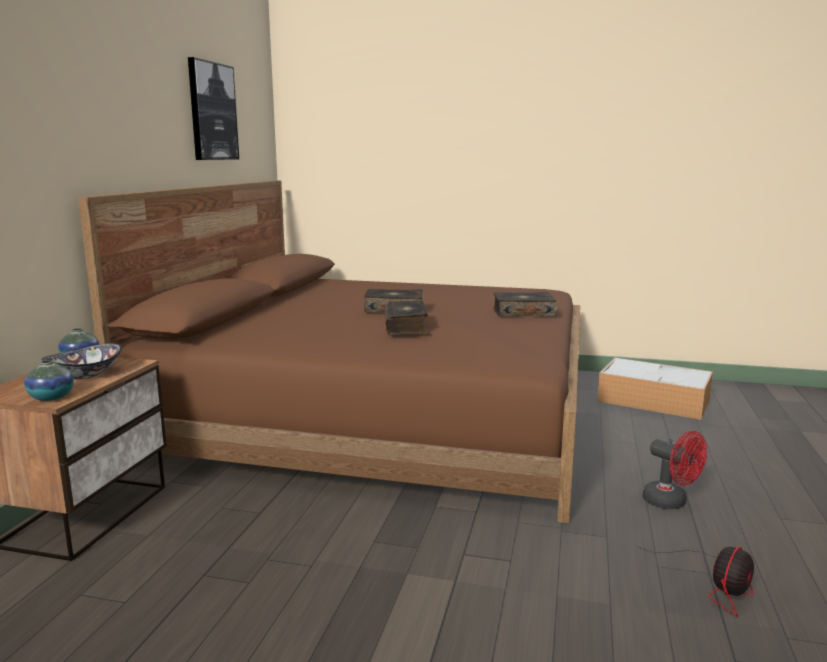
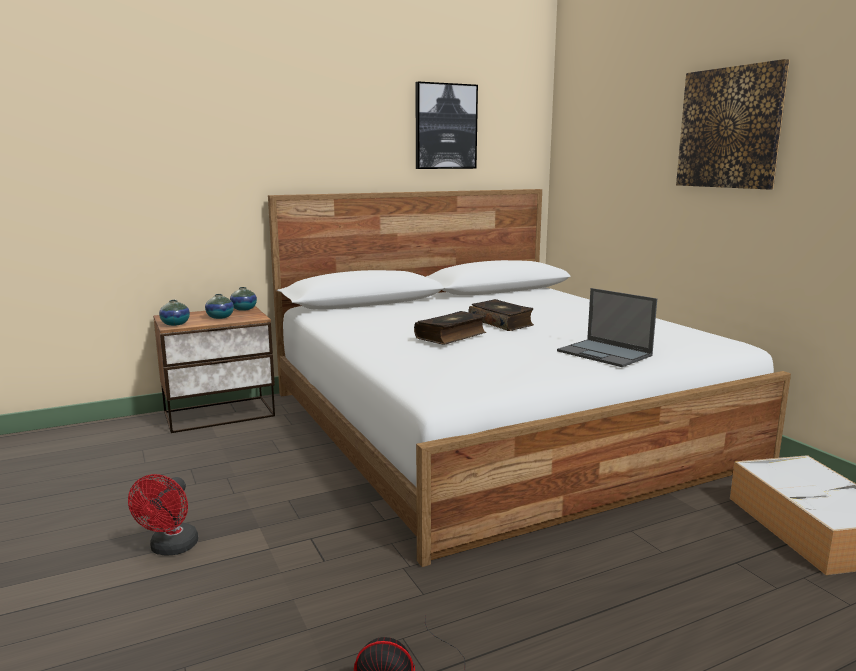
camera: 50 degrees right, 0 degrees up
(85, 375) = (220, 317): bowl -> vase
(382, 412) = (495, 424): brown bed -> white bed
(497, 124) = (730, 128): none -> picture
(523, 312) = (605, 353): book -> laptop
(671, 502) = (550, 612): red fan -> red fan (171, 549)

